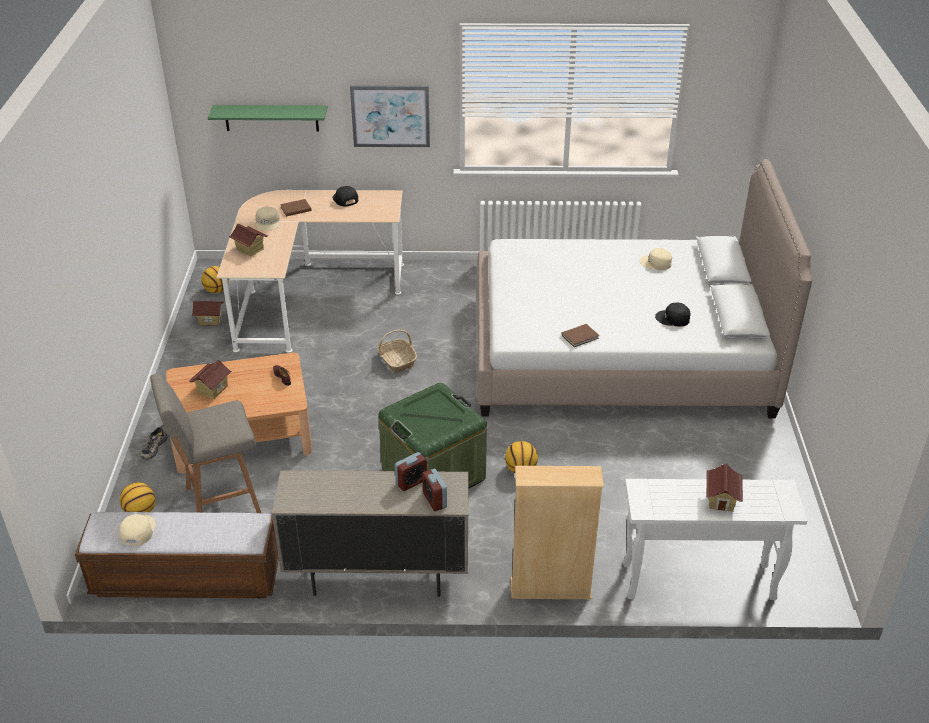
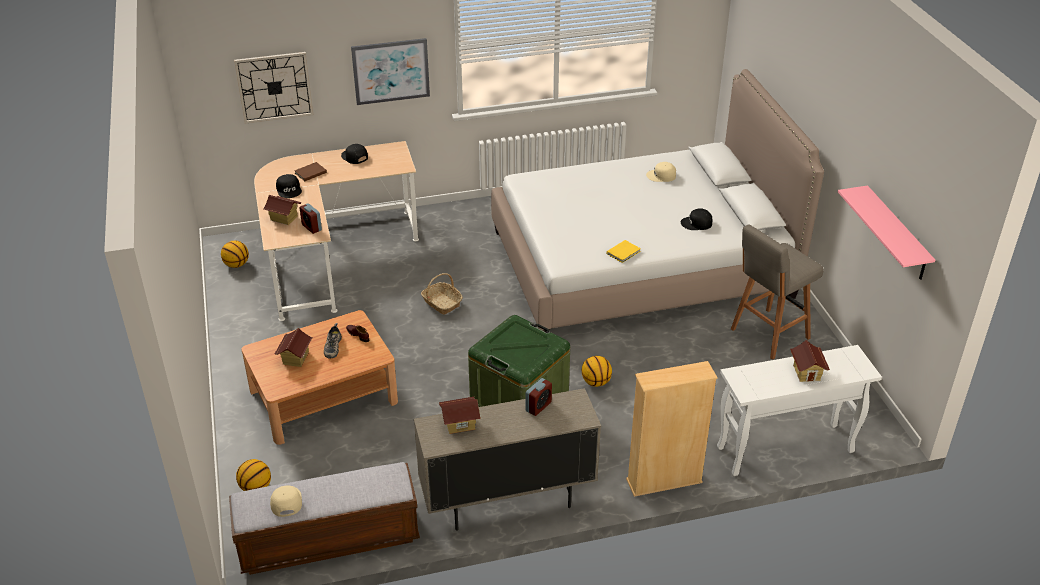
camera: 15 degrees left, 0 degrees up
(153, 447) = (241, 425): shoe -> shoe (332, 346)
(210, 320) = (243, 294): toy house -> toy house (460, 424)
(220, 503) = (330, 464): grey stool -> grey stool (768, 335)
(268, 222) = (289, 189): beige cap -> black cap
(271, 118) = (274, 87): green shelf -> wall clock
(434, 500) = (566, 418): alarm clock -> alarm clock (311, 227)
(581, 336) = (624, 252): brown book -> yellow book
(863, 362) = (896, 234): none -> pink shelf

